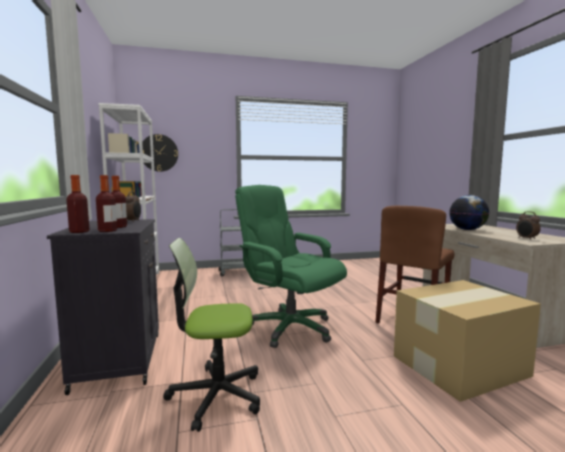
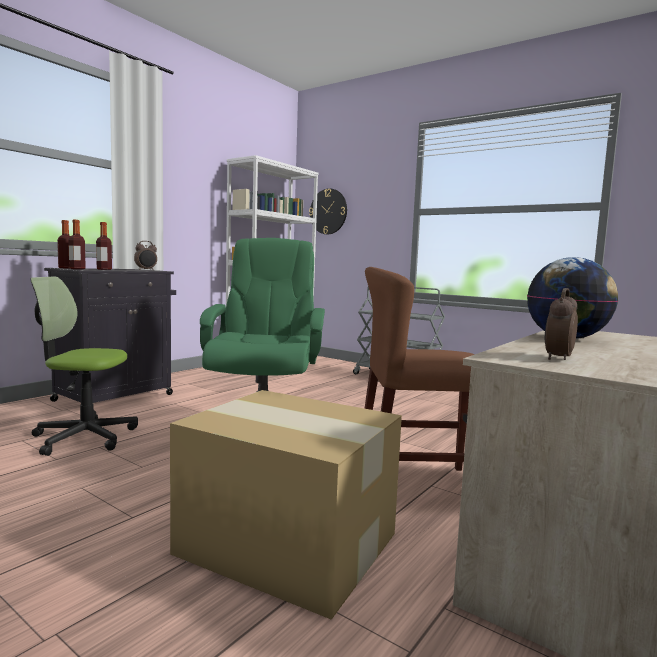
camera: 50 degrees right, 0 degrees up
(216, 395) = (84, 437): office chair -> office chair turned 45 degrees counterclockwise

